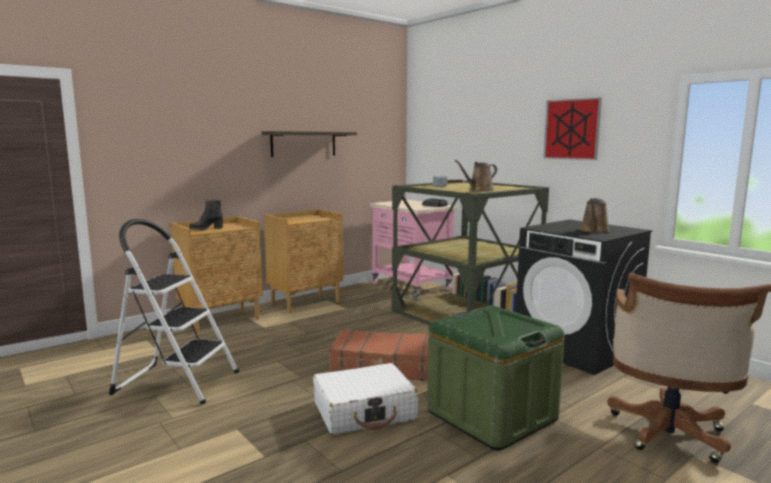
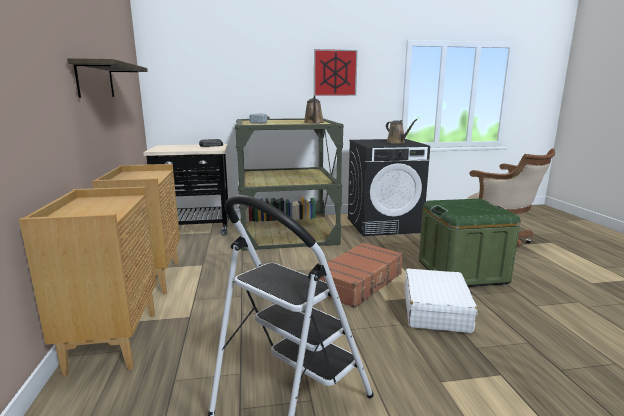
camera: 60 degrees left, 5 degrees up
(206, 229) = (92, 213): black boot -> none
(411, 286) = (195, 229): pink cart -> black cart

